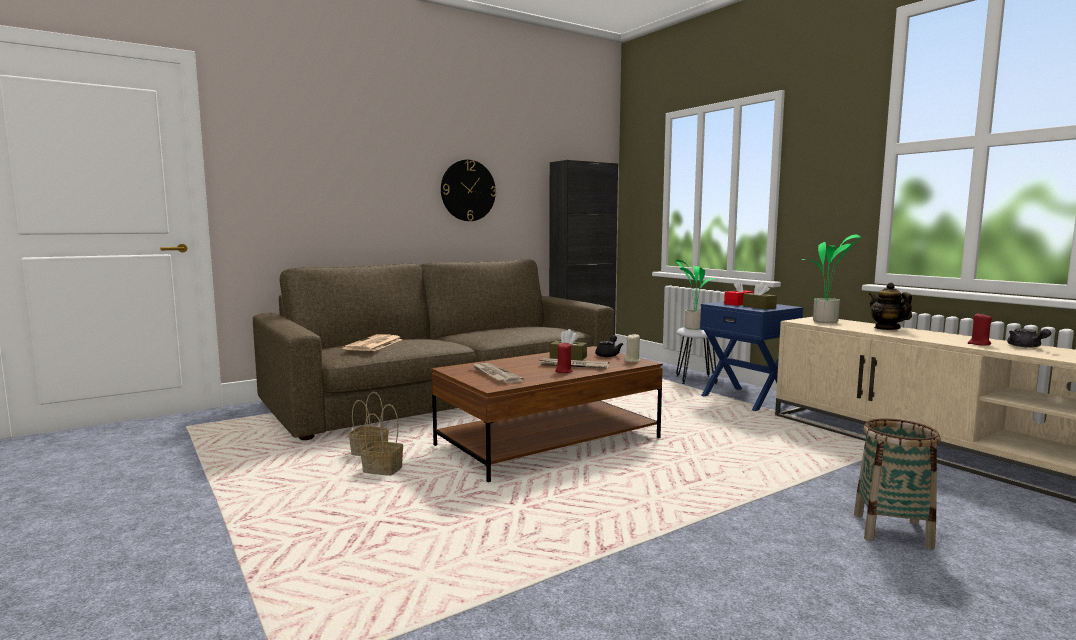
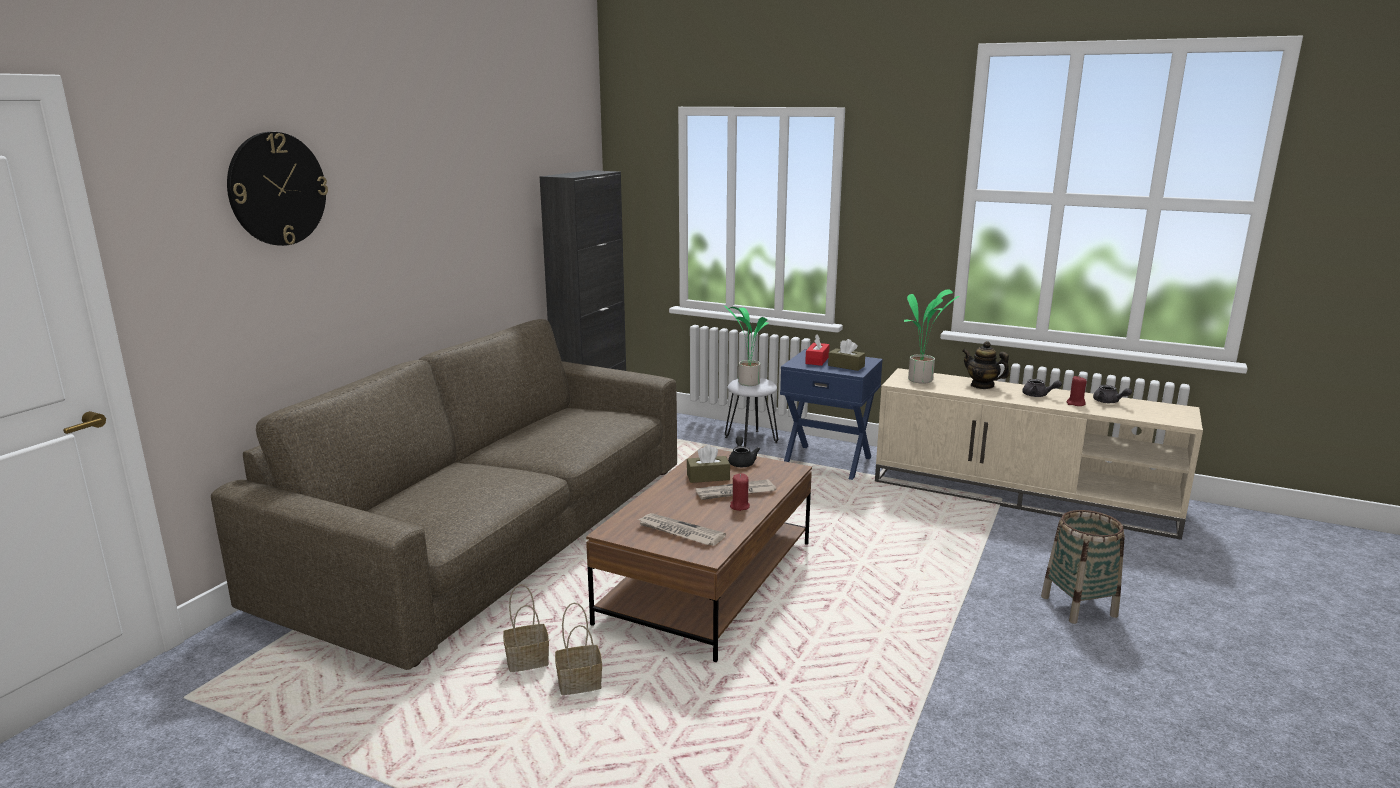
camera: 30 degrees left, 10 degrees up
(374, 344) = (448, 506): newspaper -> none
(468, 190) = (452, 234): wall clock -> wall clock (277, 189)
(632, 360) = (779, 468): beige candle -> none
(941, 337) = (1038, 395): none -> grey teapot

